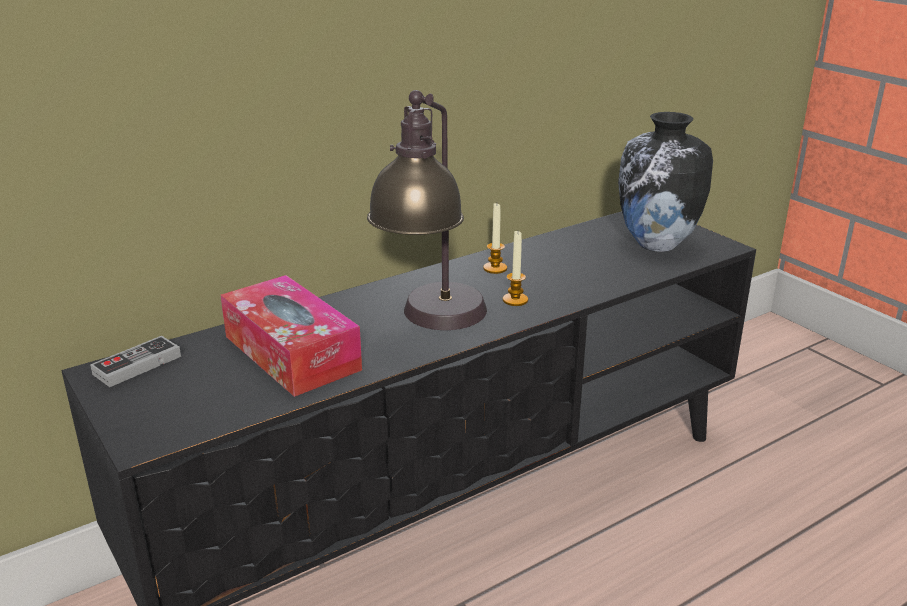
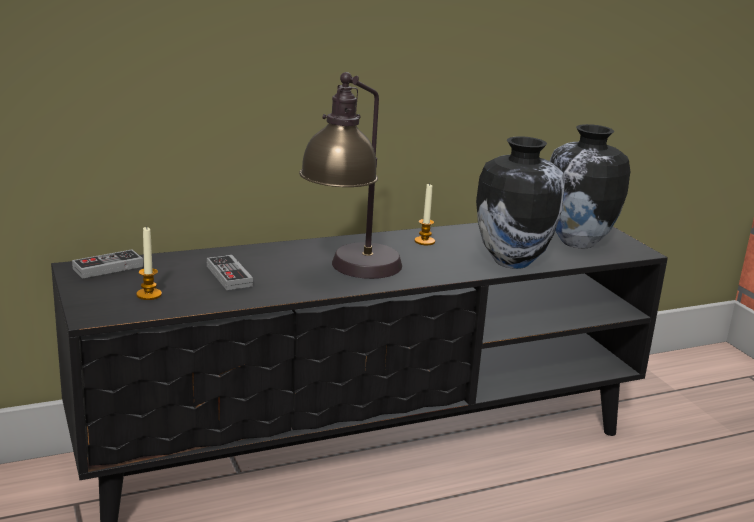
camera: 10 degrees right, 5 degrees down
(291, 353) = (229, 276): tissue box -> game controller
(515, 300) = (429, 265): candle -> candle (149, 295)
(601, 280) = (512, 261): none -> vase

